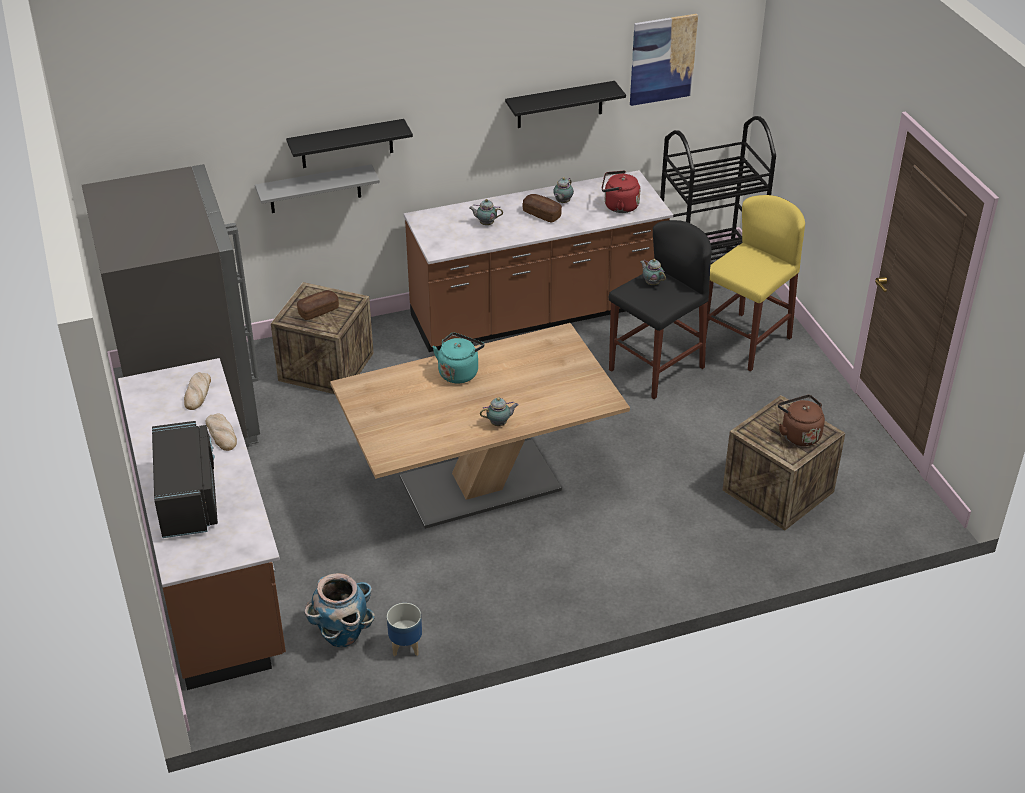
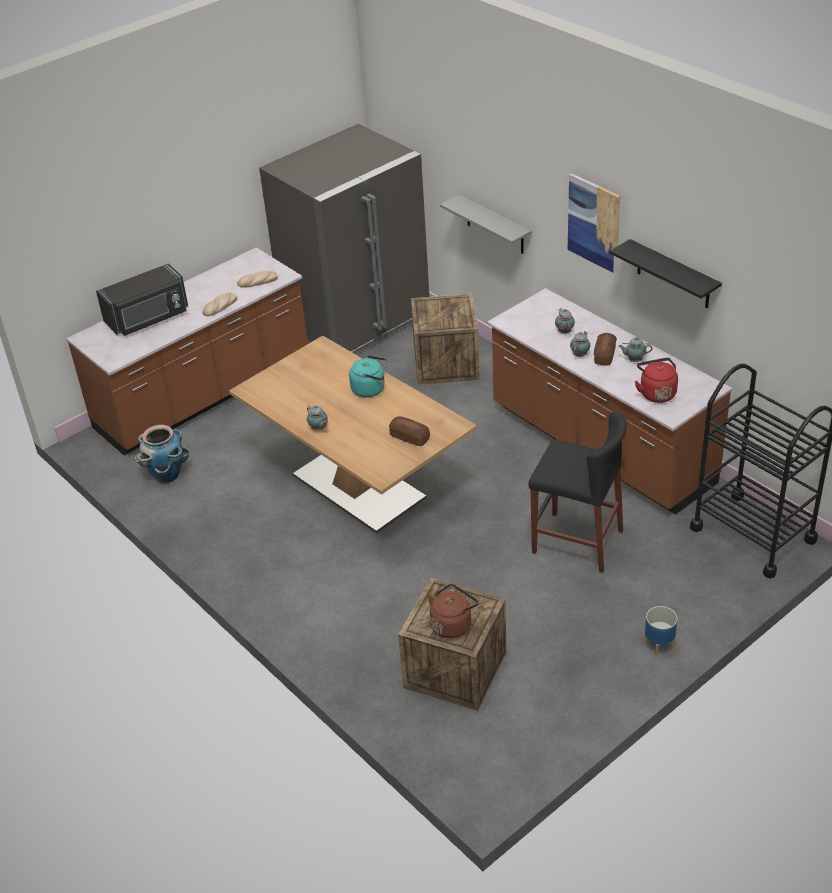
camera: 70 degrees right, 0 degrees up
(318, 311) = (440, 313): bread -> bread (409, 437)
(347, 144) = (517, 201): black shelf -> none
(406, 646) = (168, 508): planter -> planter (659, 645)
(651, 283) = (580, 457): teapot -> teapot (580, 354)
(662, 59) = (767, 290): picture -> picture (594, 223)
(745, 342) = (664, 590): yellow stool -> none

